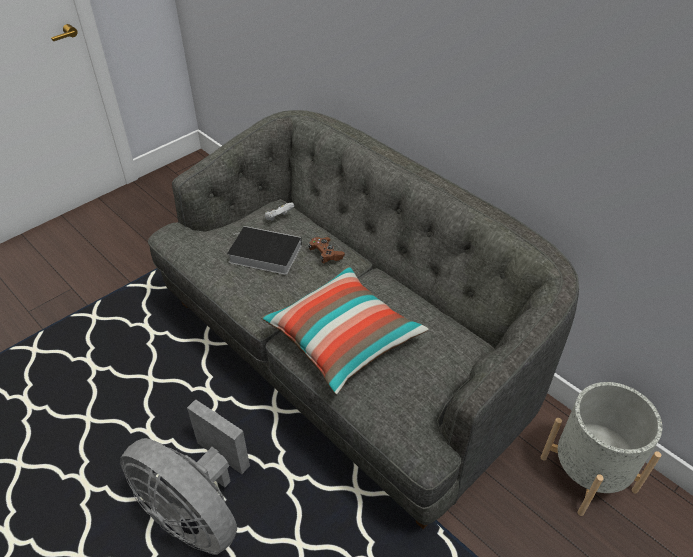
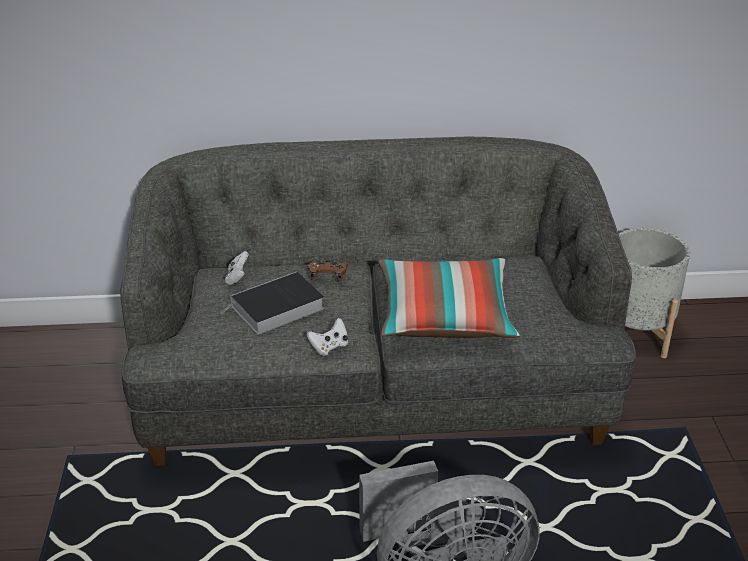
camera: 50 degrees left, 10 degrees down
(251, 302) = (329, 347): none -> white game controller

